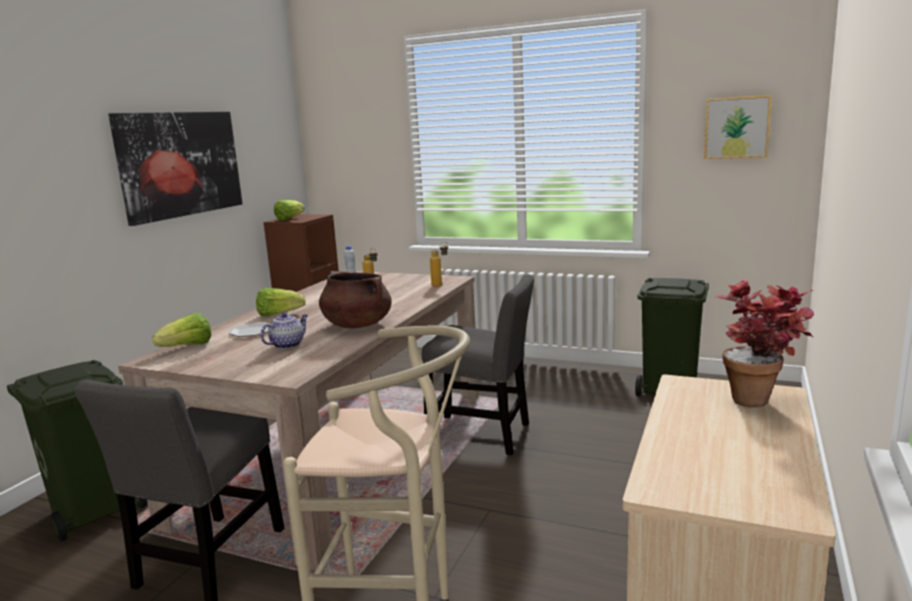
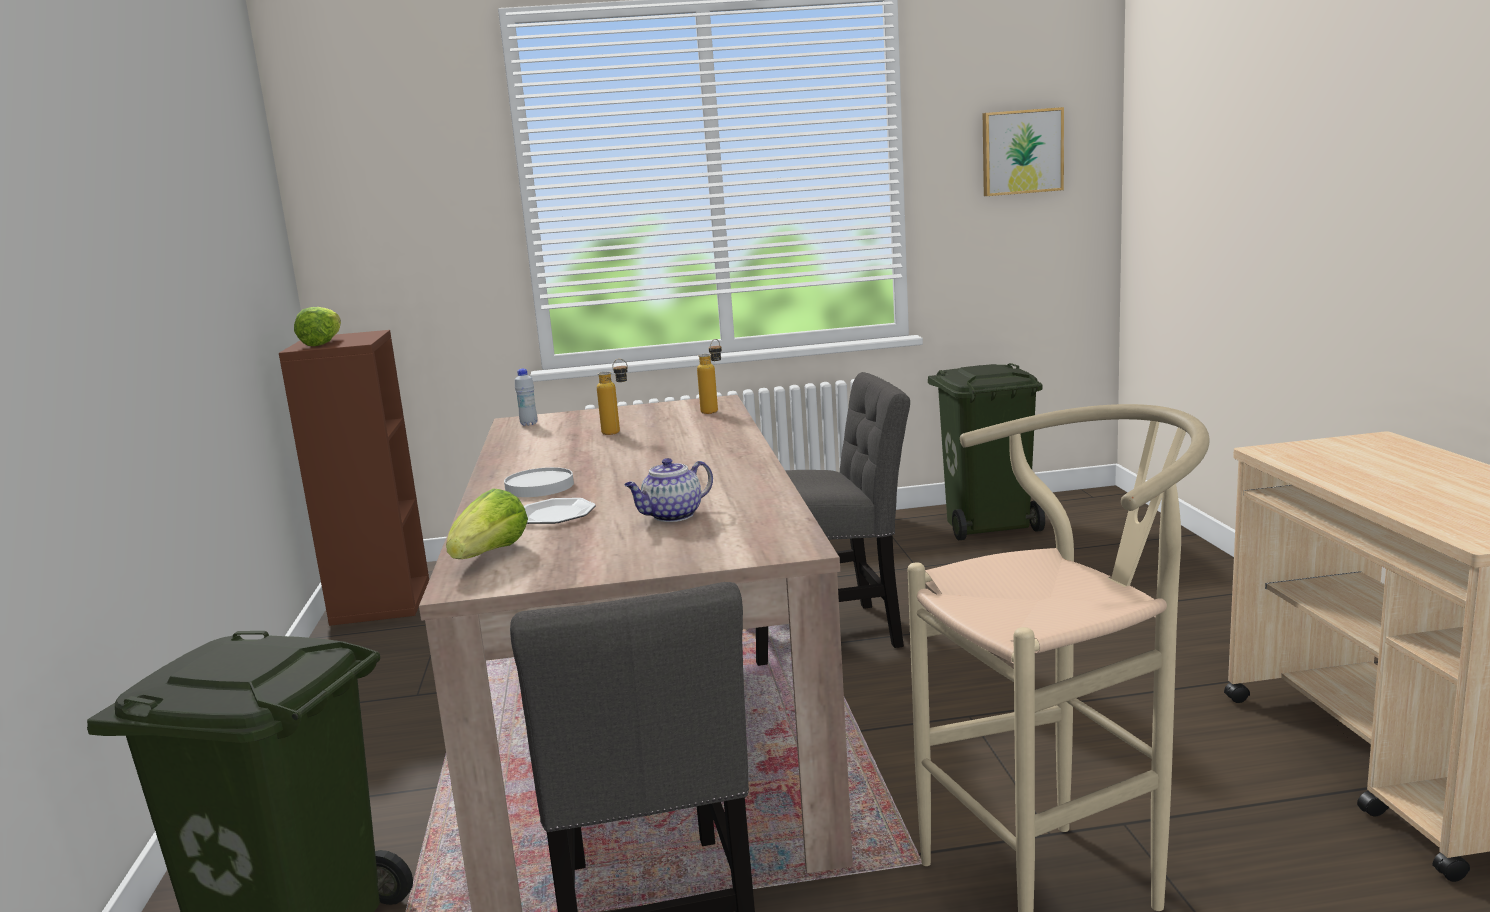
camera: 30 degrees left, 0 degrees up
(181, 164) = (175, 238): picture -> none
(279, 314) = (539, 487): lettuce -> white plate
(287, 345) = (672, 516): teapot -> teapot turned 135 degrees counterclockwise
(357, 325) = (718, 474): brown cooking pot -> none
(762, 400) = (1381, 448): potted plant -> none

